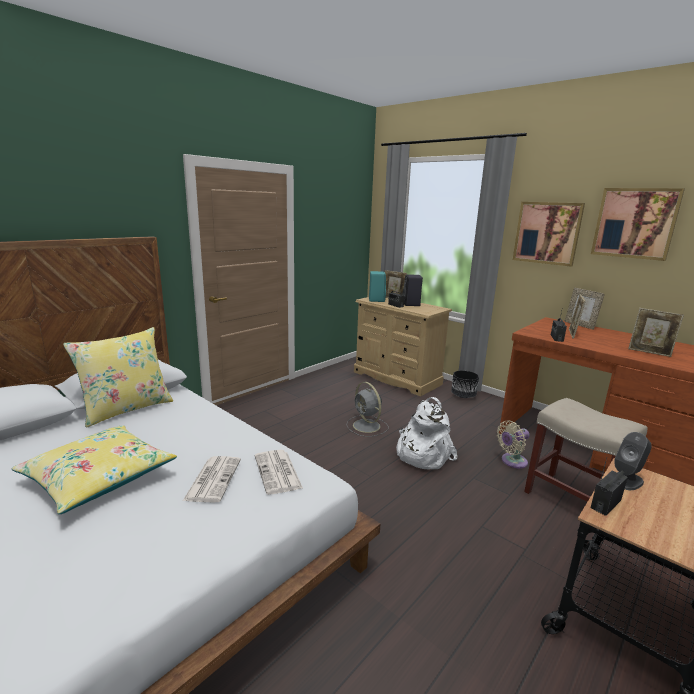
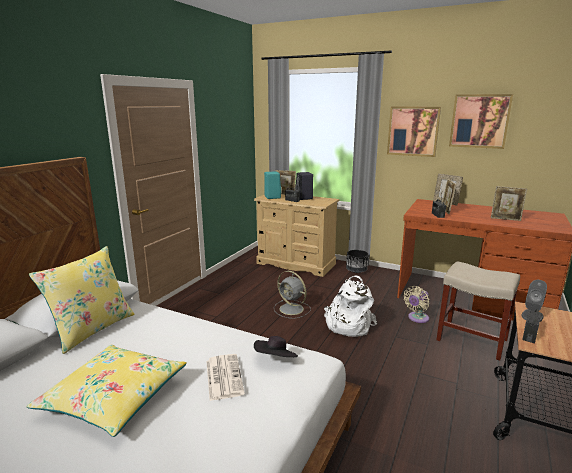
camera: 15 degrees left, 0 degrees up
(278, 472) = (275, 360): newspaper -> black hat

